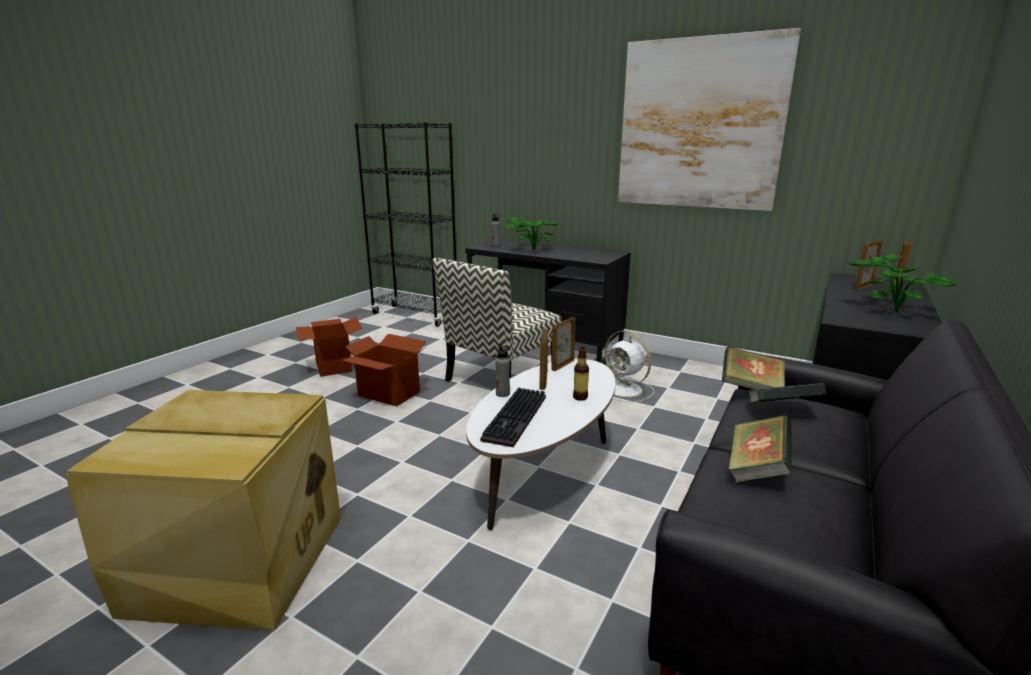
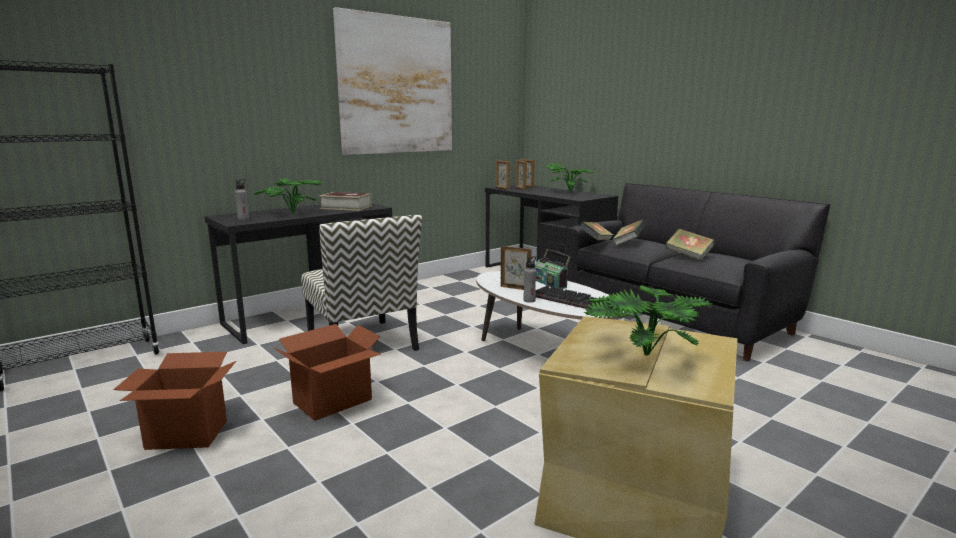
camera: 70 degrees left, 5 degrees down
(189, 423) = (640, 357): none -> potted plant
(562, 365) = (488, 280): picture frame -> picture frame (502, 188)
(580, 397) = (551, 283): bottle -> radio
(583, 255) = (346, 207): none -> book
(626, 390) = (443, 307): white fan -> none

